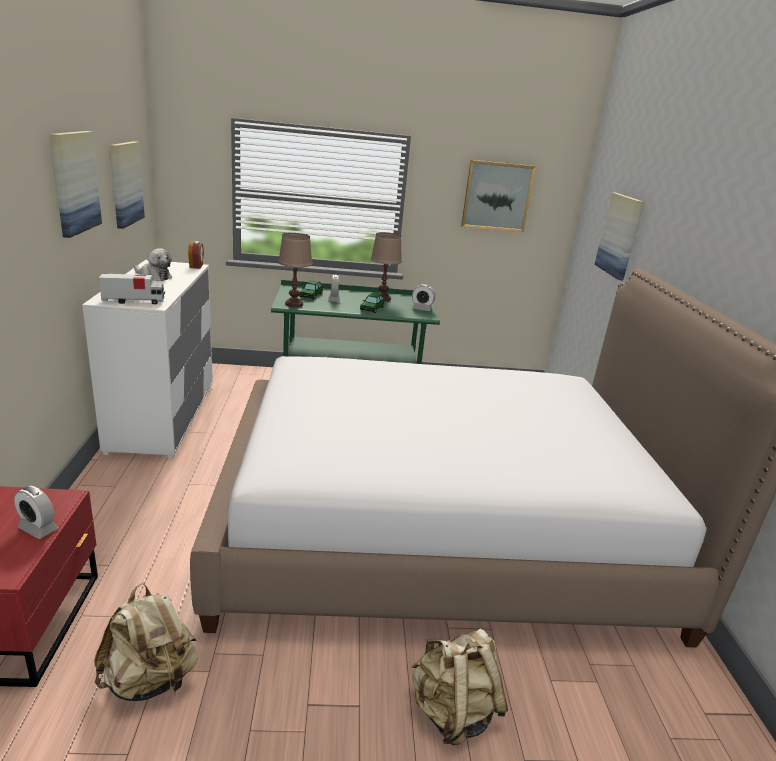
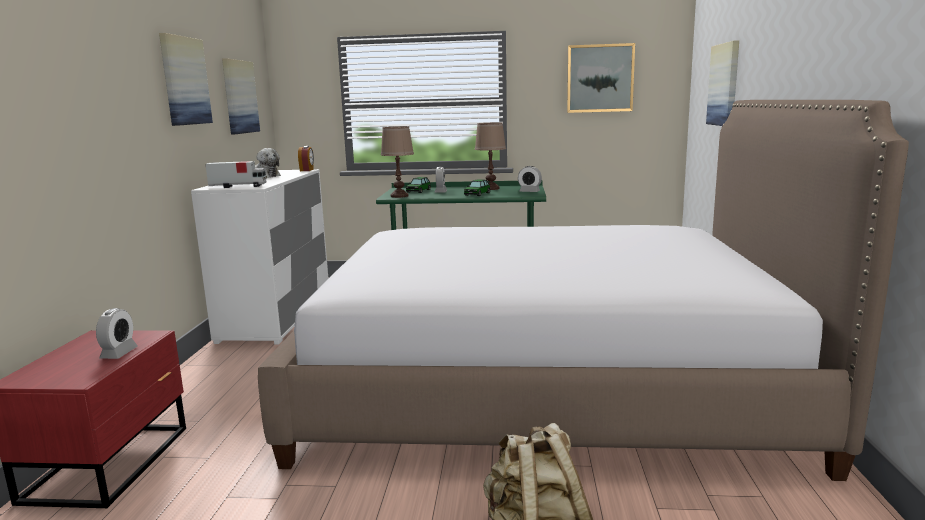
camera: 10 degrees right, 10 degrees down
(38, 528) = (119, 353): alarm clock -> alarm clock turned 120 degrees counterclockwise
(150, 679) = (217, 504): beige backpack -> none

